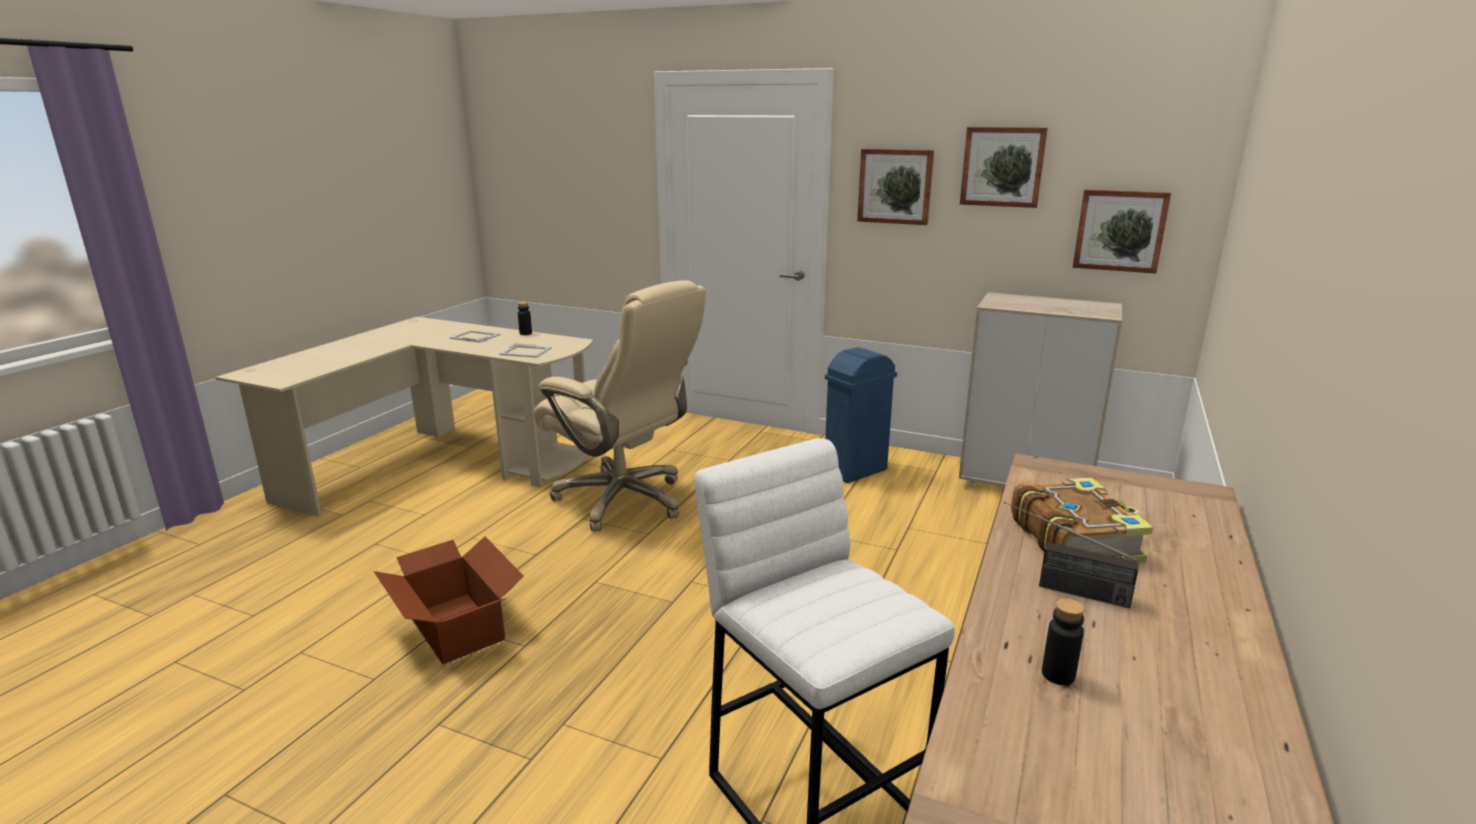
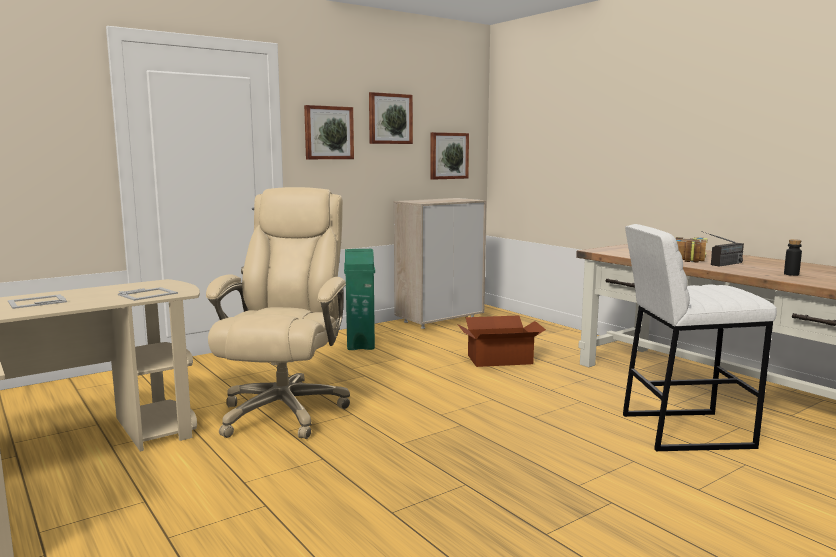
camera: 60 degrees left, 10 degrees down
(457, 626) = (405, 509): cardboard box -> cardboard box (499, 359)
(525, 333) = (84, 289): black bottle -> none
(624, 503) = (286, 412): beige office chair -> beige office chair turned 60 degrees counterclockwise
(856, 471) = (360, 344): blue trash can -> green trash can

